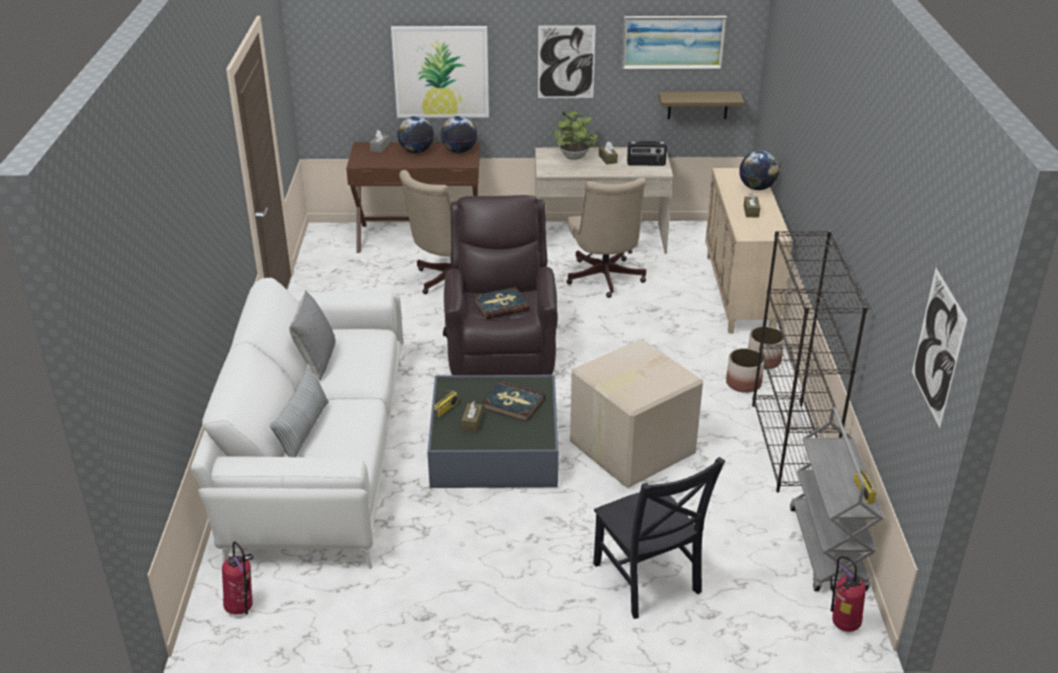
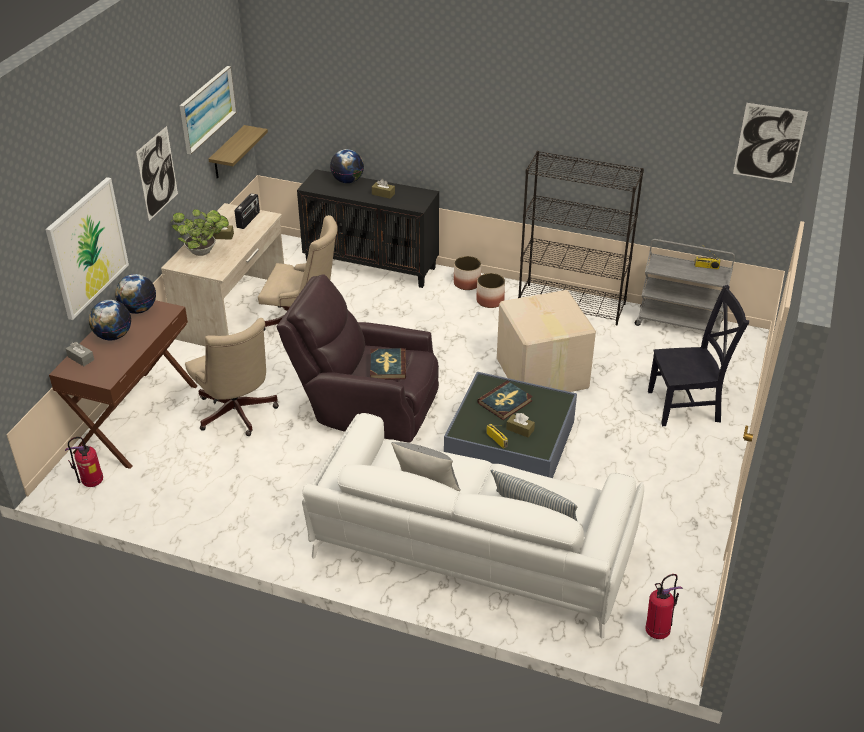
camera: 70 degrees left, 5 degrees up
(740, 293) = (372, 265): beige cabinet -> black cabinet
(842, 624) = (745, 340): fire extinguisher -> fire extinguisher (92, 483)

